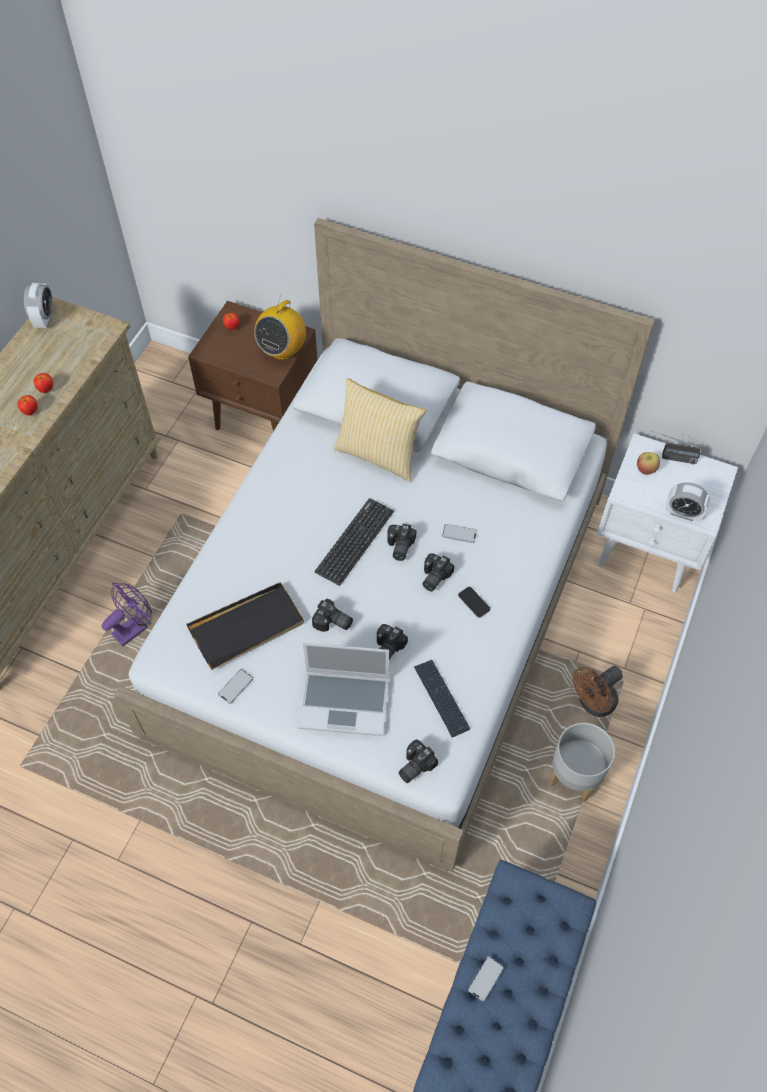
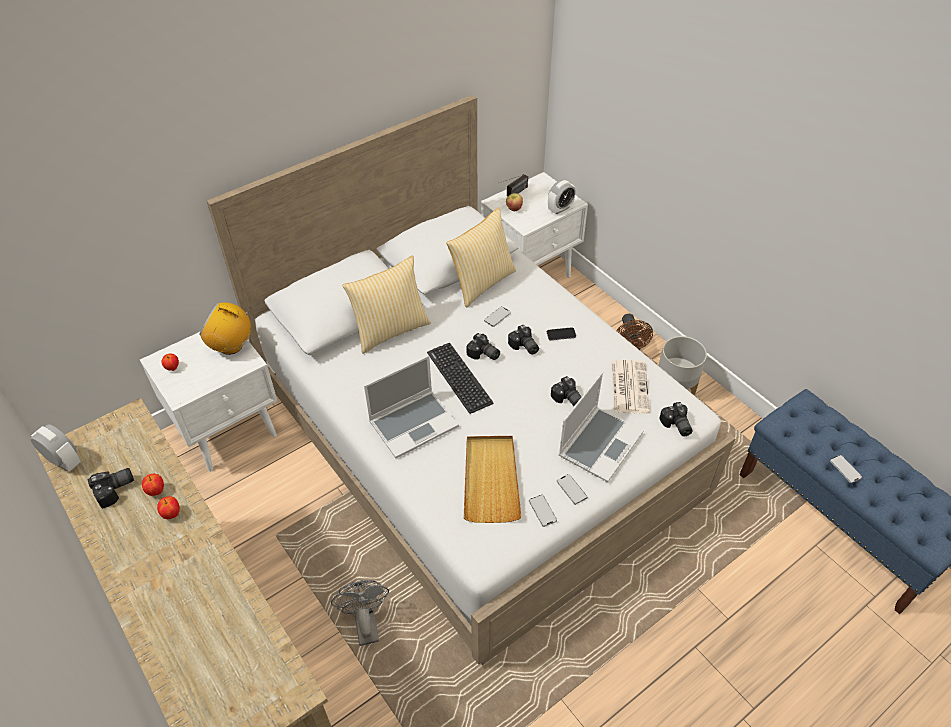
camera: 60 degrees left, 10 degrees down
(134, 627) = (365, 623): purple fan -> grey fan
(247, 627) = (491, 480): black tray -> beige tray
(264, 416) = (230, 431): brown nightstand -> white nightstand
(274, 701) = (571, 489): none -> phone
(276, 533) = (414, 423): none -> laptop
(282, 350) = (231, 346): radio -> radio turned 135 degrees clockwise
(332, 623) = (524, 422): camera -> camera (116, 490)
(441, 698) = (629, 386): keyboard -> newspaper
(499, 496) = (481, 283): none -> pillow

